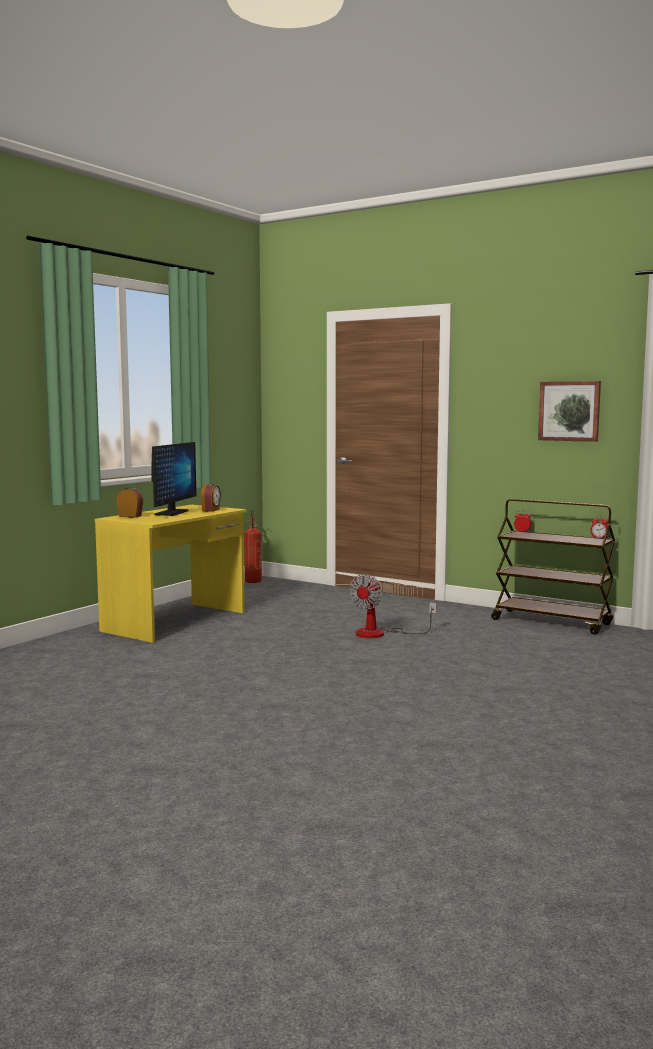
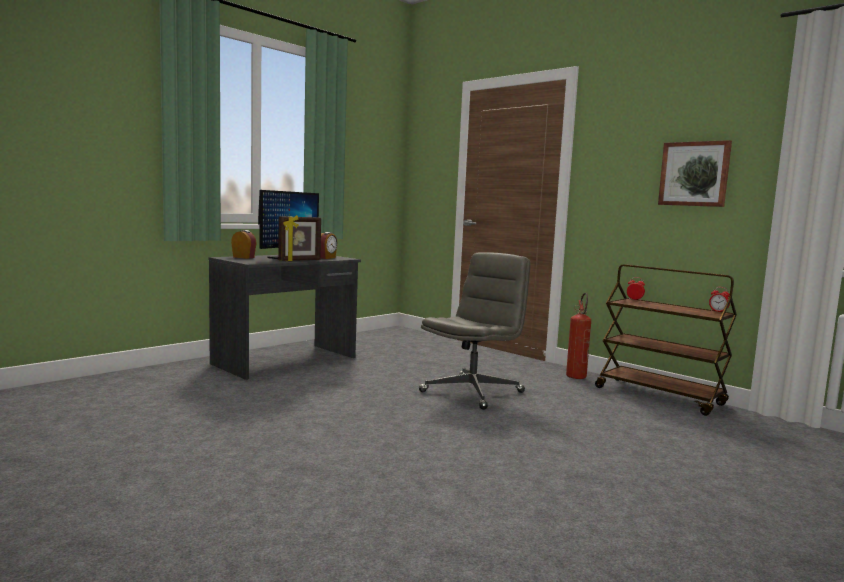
camera: 10 degrees right, 0 degrees up
(176, 621) = (286, 361): yellow desk -> grey desk
(192, 516) = (300, 260): none -> picture frame
(253, 582) = (384, 330): fire extinguisher -> fire extinguisher (577, 378)
(381, 633) = (472, 392): fan -> grey office chair

